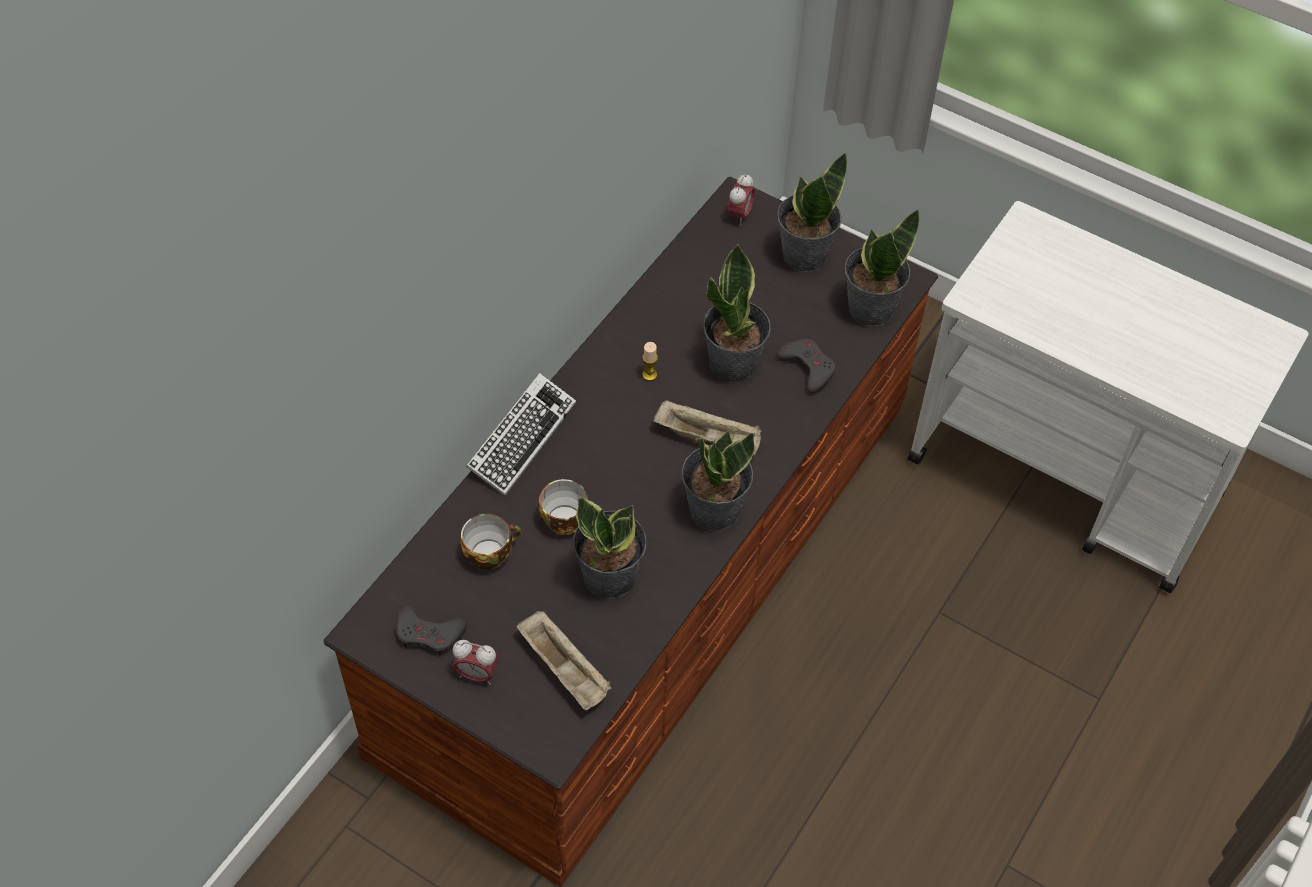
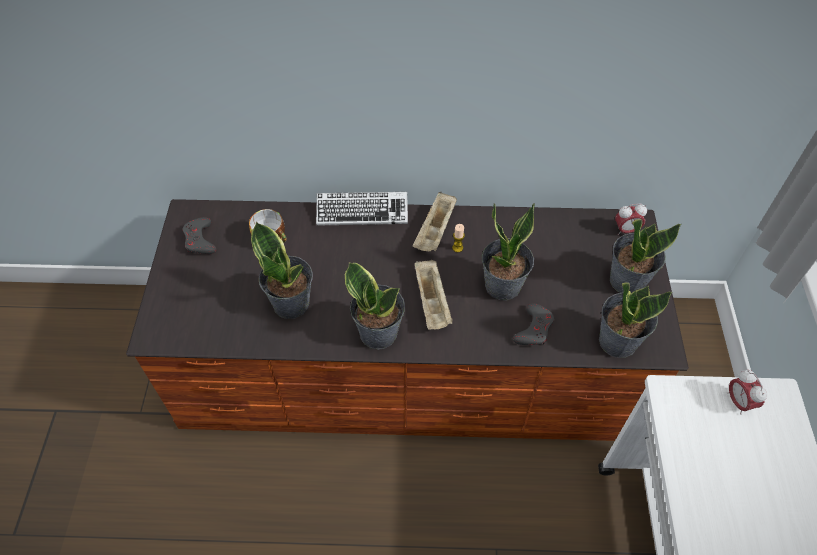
camera: 60 degrees right, 0 degrees up
(477, 675) = (184, 275): alarm clock -> alarm clock (738, 402)
(565, 670) = (210, 315): beige tray -> beige tray (435, 231)
(567, 521) = (318, 263): cup -> none

